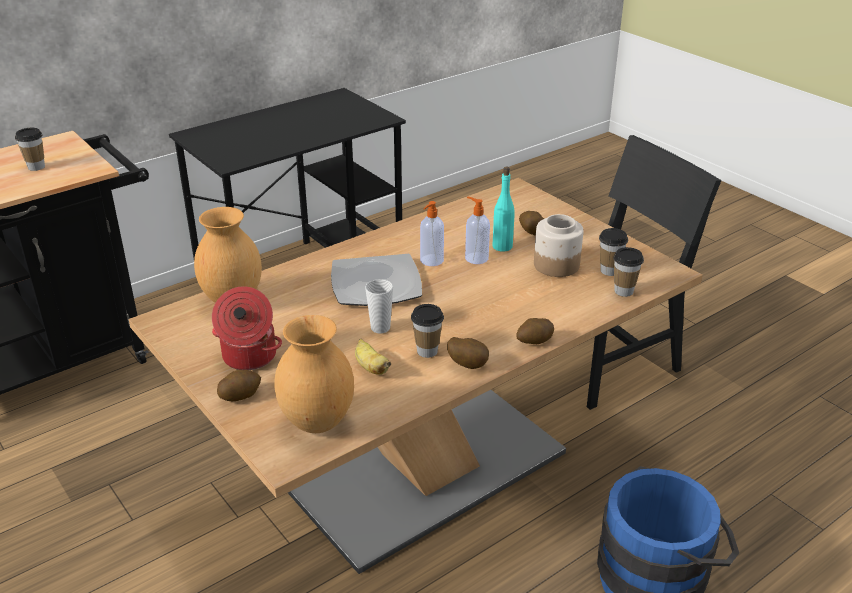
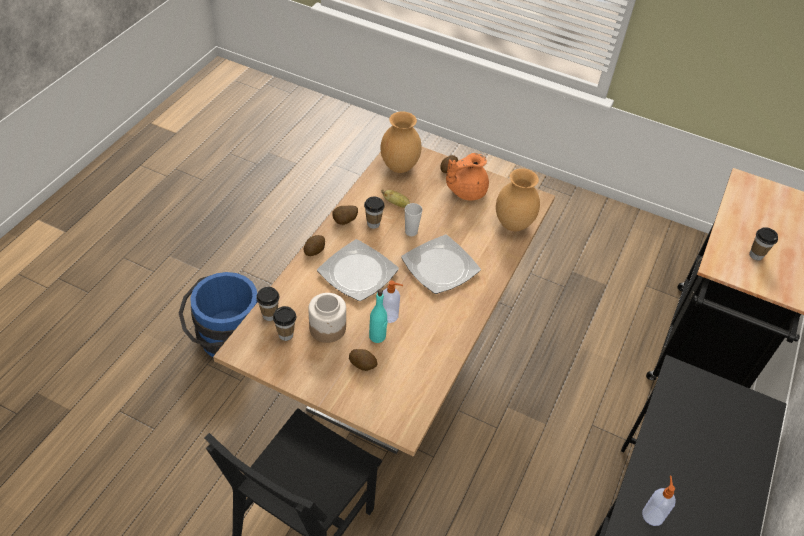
camera: 150 degrees right, 15 degrees up
(248, 357) = (466, 191): cooking pot -> orange teapot
(431, 261) = (419, 302): soap dispenser -> soap dispenser (652, 514)
(486, 303) = (358, 272): none -> plate

